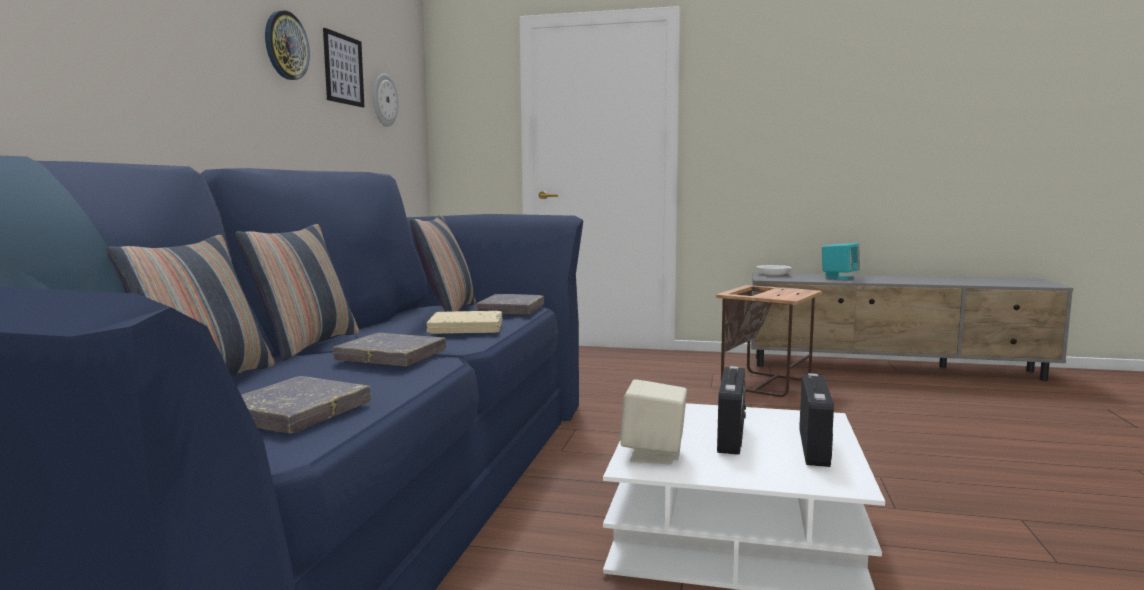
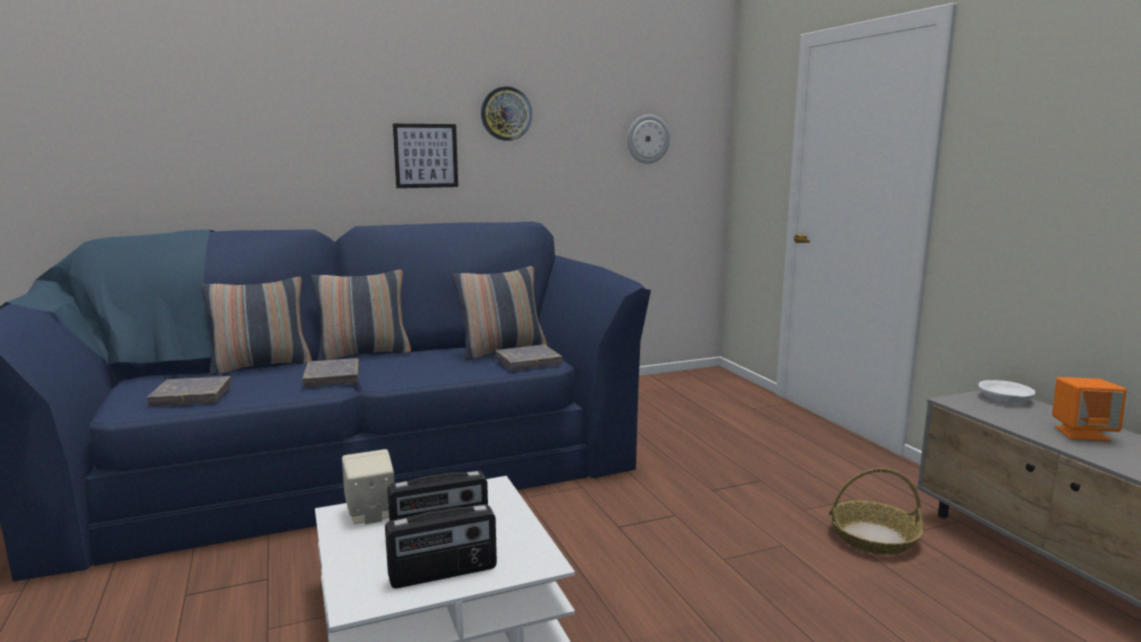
camera: 55 degrees right, 5 degrees up
(343, 69) = (584, 120): picture -> picture (426, 156)
(466, 328) = (440, 370): beige book -> none
(766, 384) = (873, 537): side table -> basket
(839, 277) = (1082, 433): turquoise speaker -> orange speaker

